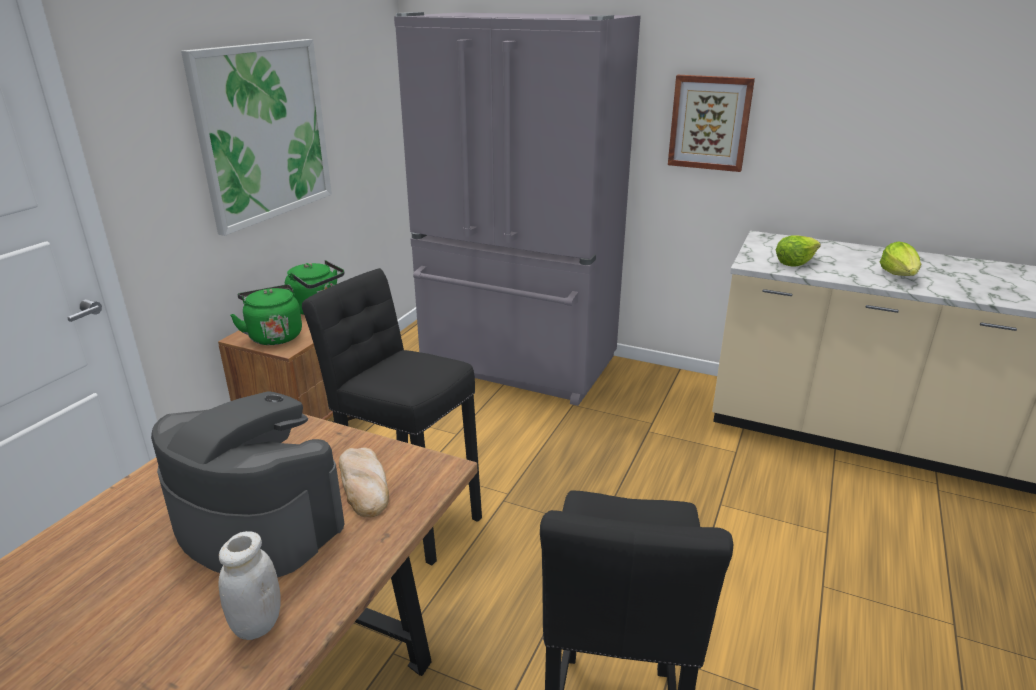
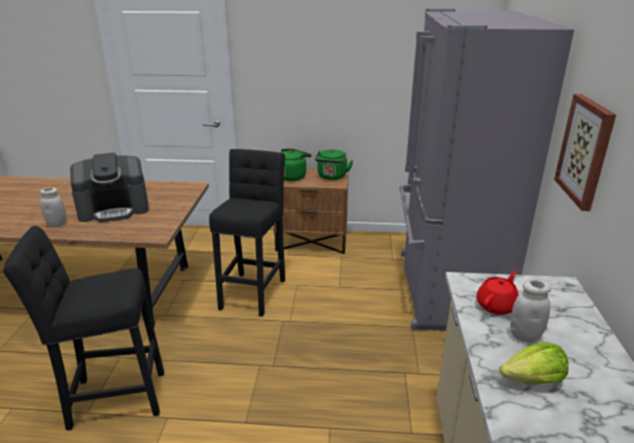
camera: 70 degrees right, 0 degrees up
(257, 523) = (114, 209): coffee machine -> coffee machine turned 60 degrees clockwise
(264, 132) = (340, 70): picture -> none
(364, 485) = (142, 222): bread -> none
(795, 262) = (497, 305): lettuce -> red teapot
(841, 264) = (524, 336): none -> white jar

